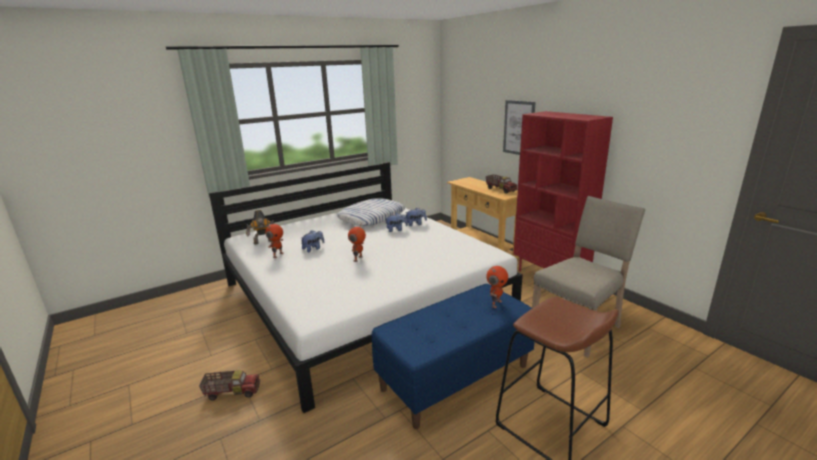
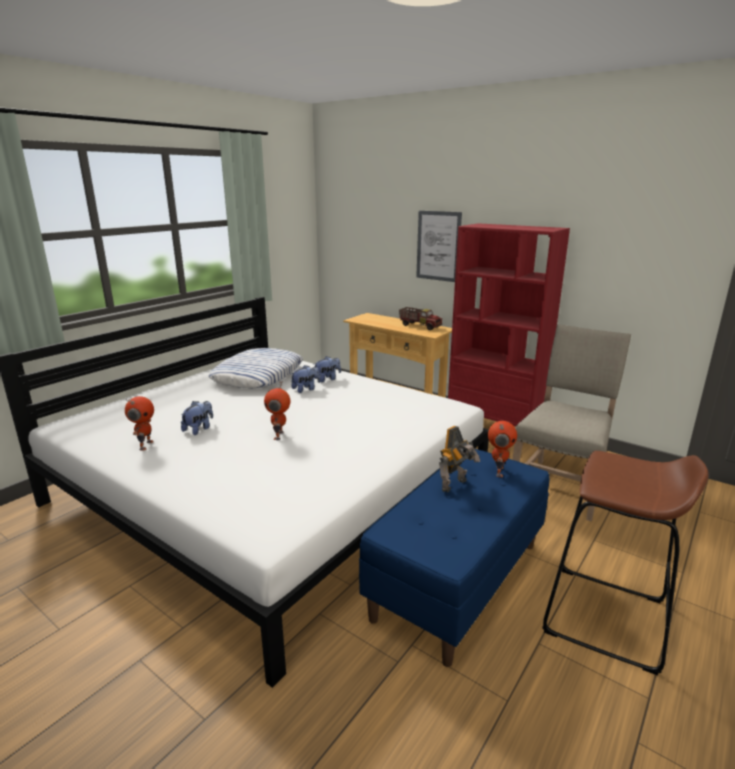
camera: 20 degrees left, 0 degrees up
(232, 392) = (131, 683): toy truck -> none
(263, 242) = (107, 428): toy robot -> toy robot (455, 485)

